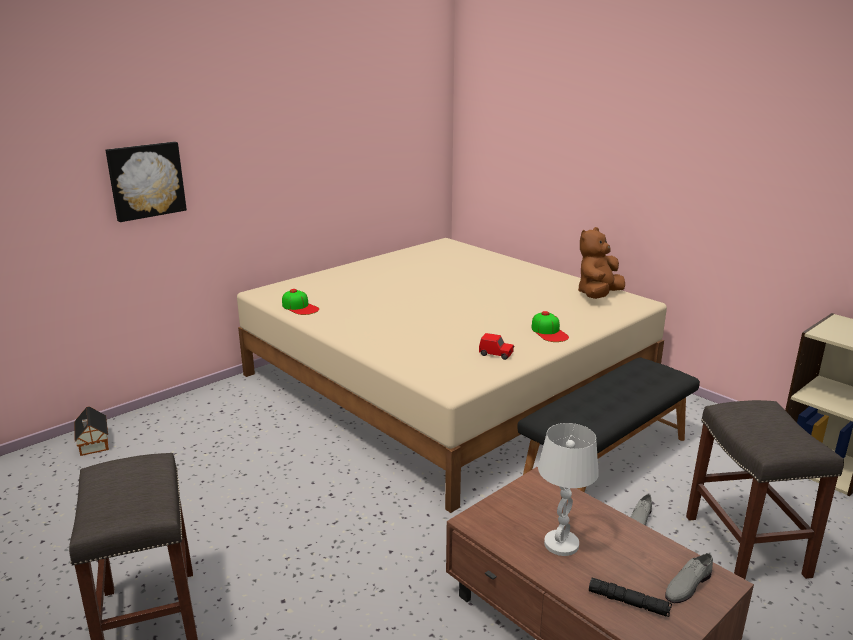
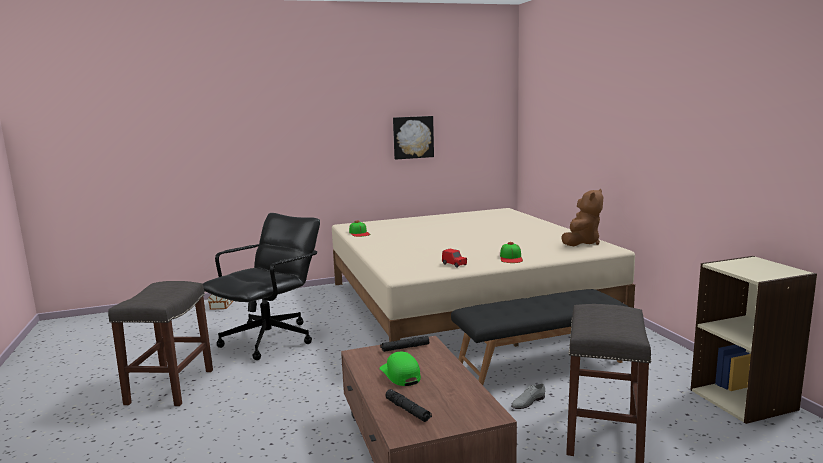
camera: 25 degrees right, 10 degrees down
(146, 180) = (275, 144): picture -> picture (413, 137)
(233, 494) = (270, 339): none -> black office chair
(522, 496) = (405, 348): none -> black flashlight
(561, 544) = (400, 374): white table lamp -> green cap
(598, 295) = (581, 243): brown plush toy -> brown plush toy turned 150 degrees clockwise
(687, 585) = (462, 411): grey shoe -> none

